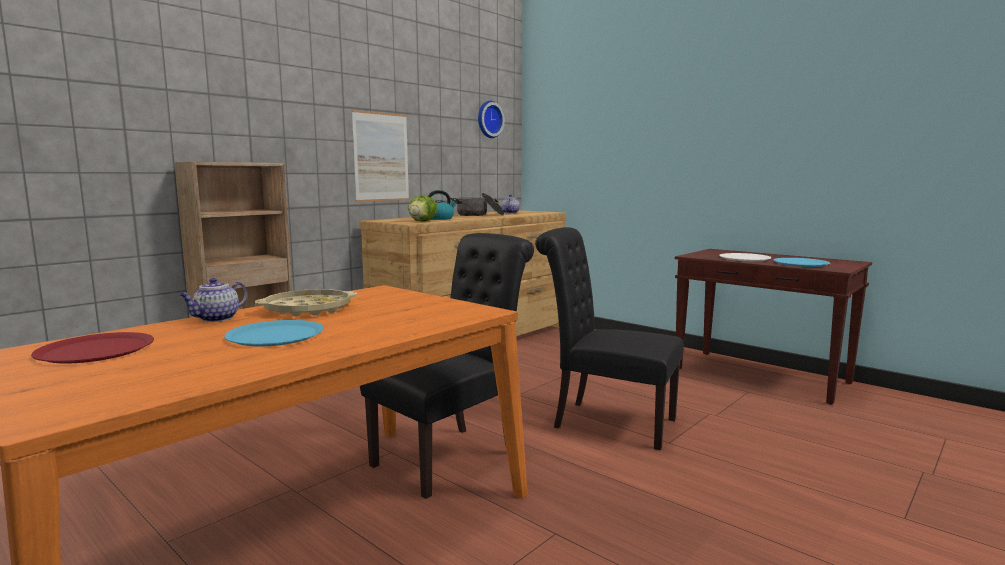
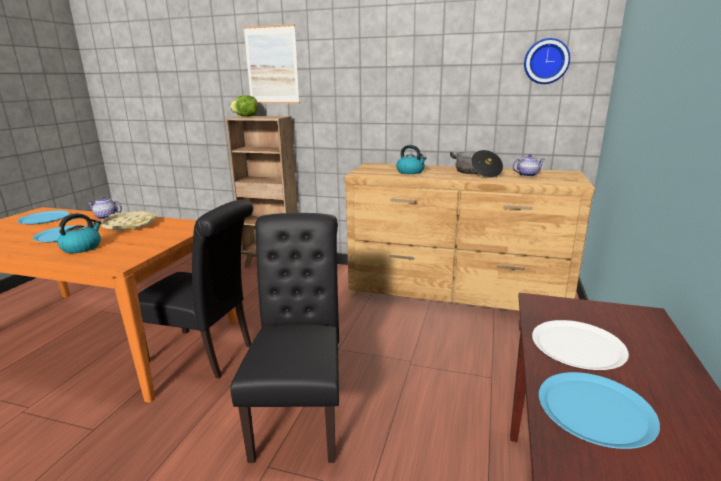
camera: 65 degrees right, 10 degrees up
(96, 350) = (44, 218): red plate -> blue plate
(379, 325) = (82, 247): none -> kettle
(381, 157) = (393, 109): picture -> picture (272, 65)
(422, 221) = (373, 173): lettuce -> lettuce (246, 116)

